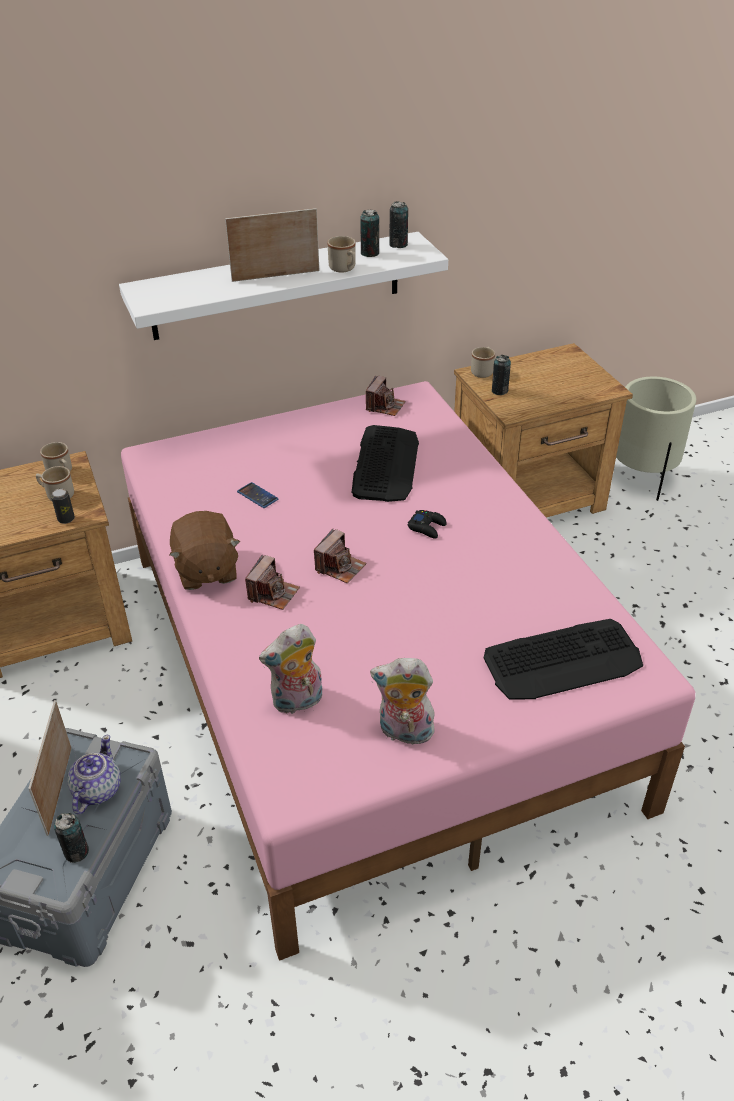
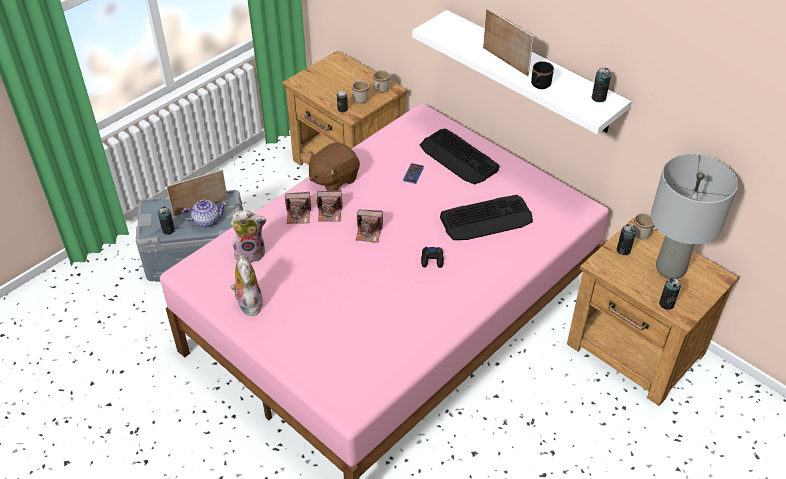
camera: 65 degrees right, 5 degrees up
(297, 702) = (251, 253): plush toy -> plush toy turned 135 degrees clockwise
(344, 269) = (539, 86): beige mug -> black mug
(370, 253) = (573, 89): can -> can (666, 304)
(385, 406) = (554, 197): camera -> camera (298, 215)
(543, 374) = (670, 269): none -> grey table lamp
(563, 661) = (341, 360): keyboard -> keyboard (458, 157)
(641, 479) = (722, 422): beige planter -> none

